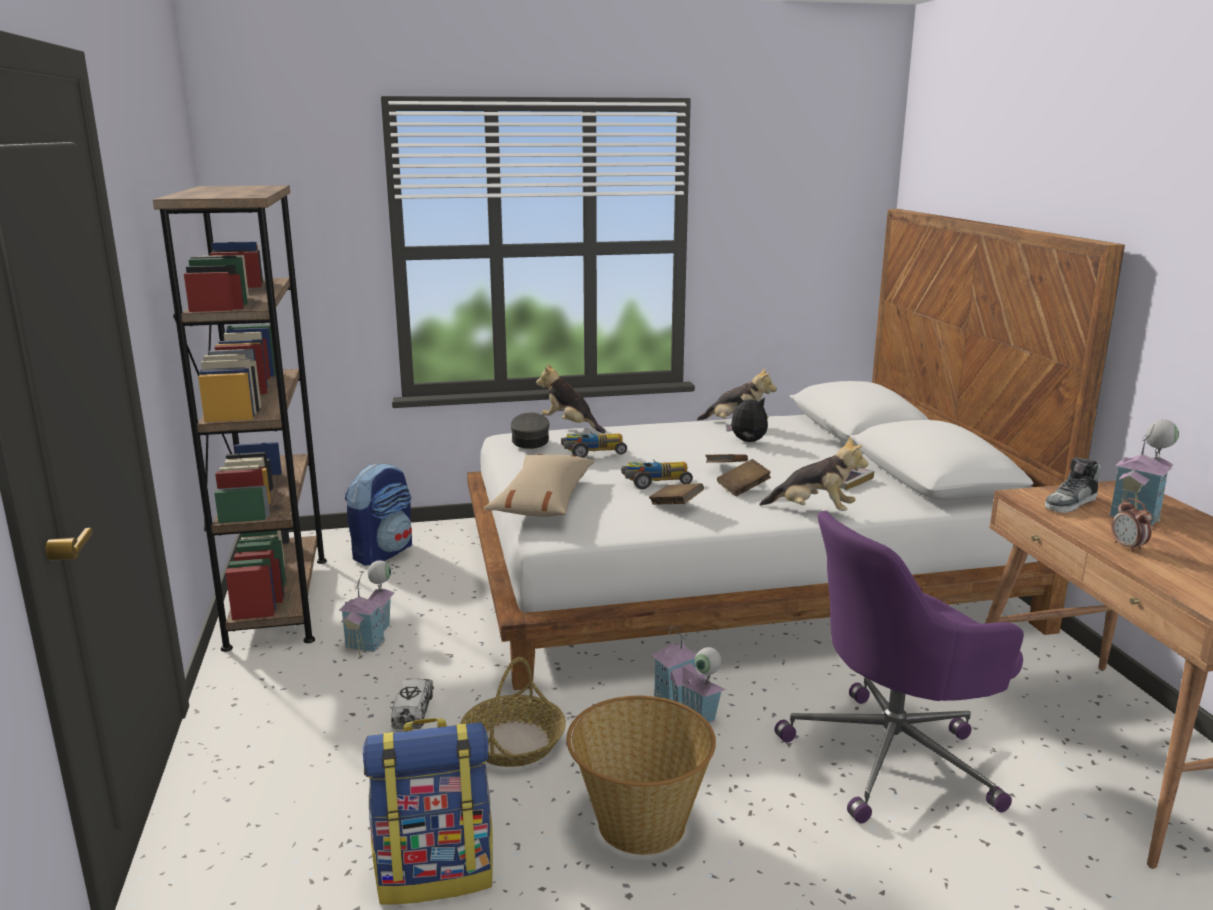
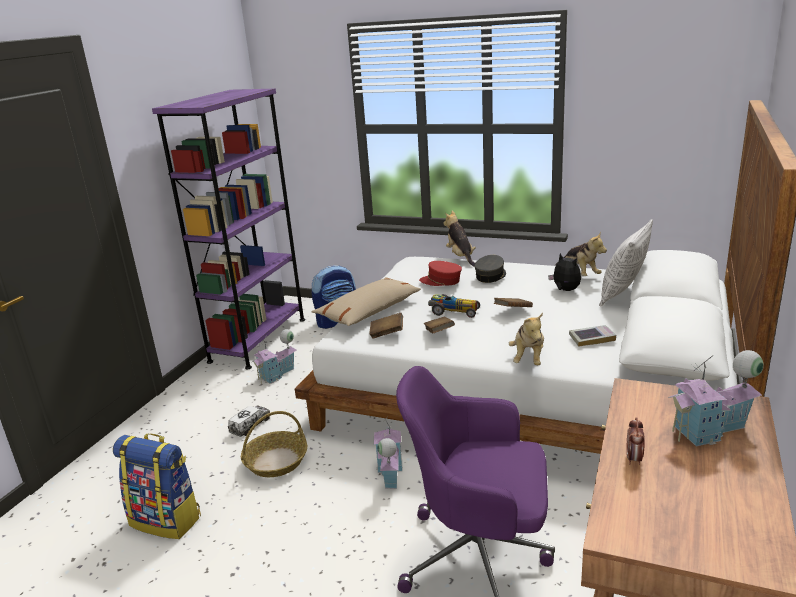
camera: 35 degrees right, 5 degrees up
(278, 601) = (258, 340): brown bookcase -> purple bookcase
(530, 441) = (417, 265): grey cap -> grey cap (490, 276)
(592, 452) = (441, 281): toy car -> red cap
(639, 824) = (283, 536): basket -> none
(743, 488) = (503, 329): brown book -> brown book (387, 333)
(812, 437) = (622, 295): none -> pillow
(813, 511) = (528, 358): plush toy -> plush toy turned 45 degrees clockwise
(1070, 504) = (658, 406): shoe -> none

